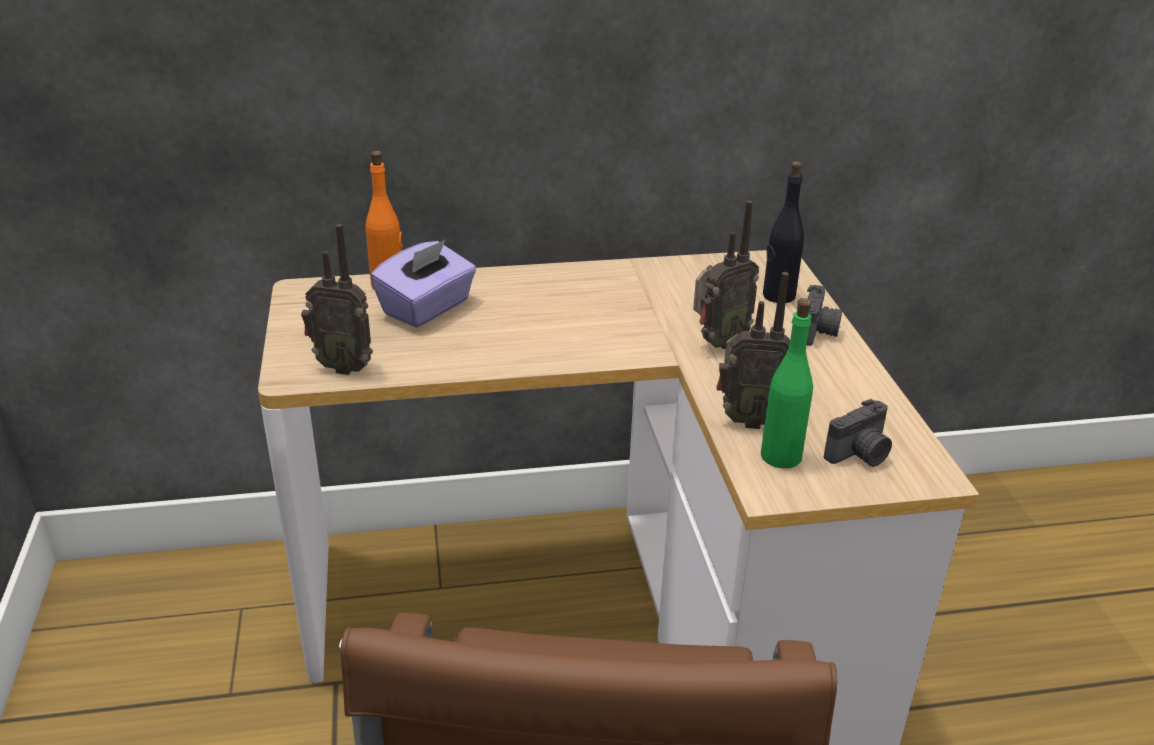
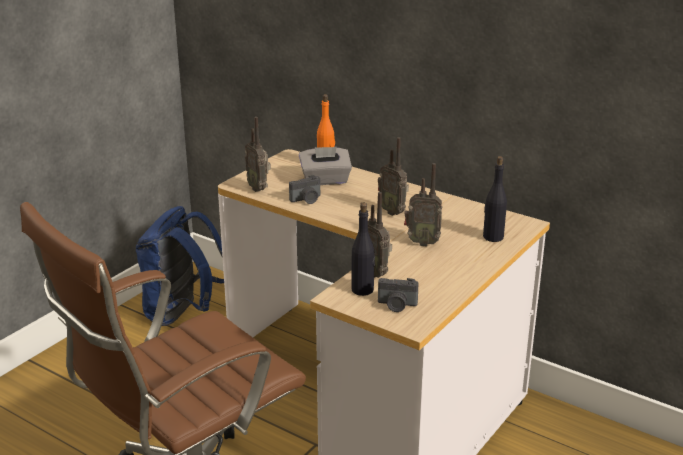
camera: 45 degrees right, 5 degrees down
(151, 667) = (183, 314): none -> blue backpack
(427, 308) = (325, 180): purple tissue box -> grey tissue box
(604, 315) = (393, 211): none -> radio
(781, 456) = (363, 290): green bottle -> black bottle
(818, 332) = (480, 258): camera -> camera (307, 200)

